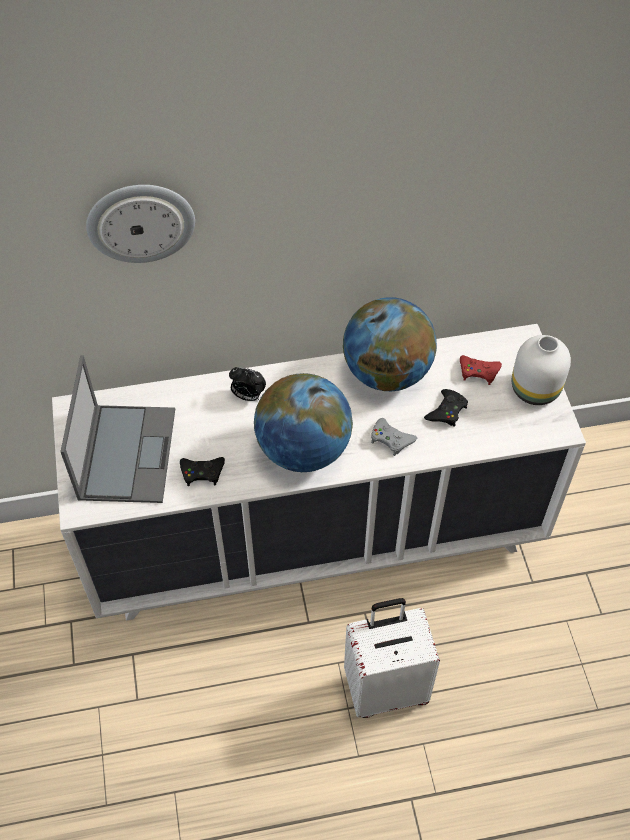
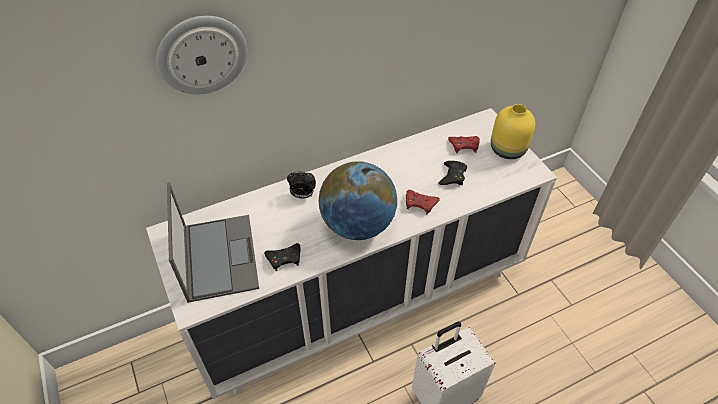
camera: 15 degrees left, 5 degrees down
(387, 372) = (400, 159): globe -> none
(391, 439) = (420, 203): grey game controller -> red game controller
(535, 388) = (507, 149): white vase -> yellow vase

